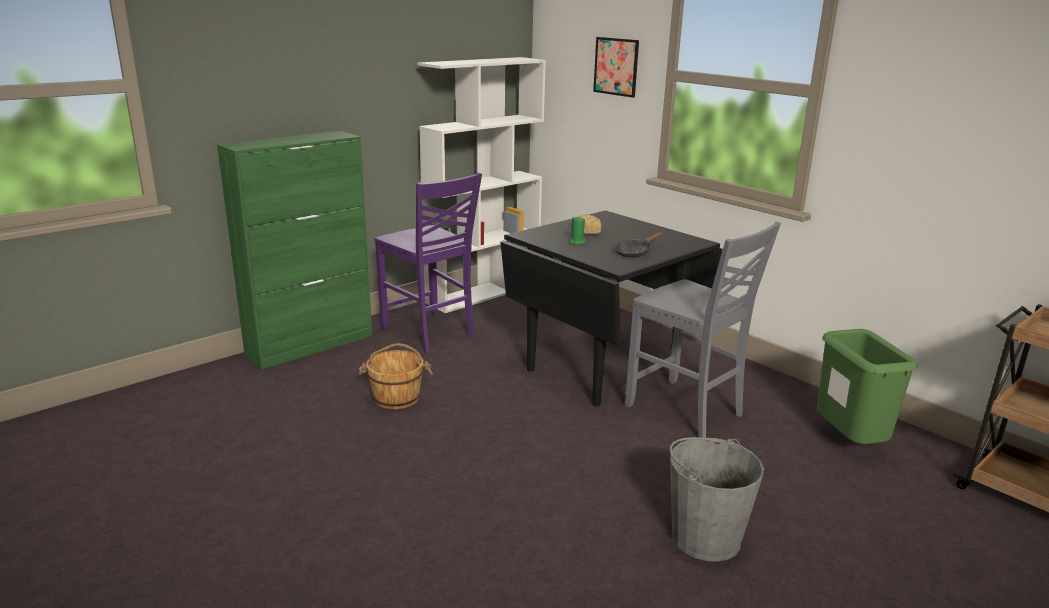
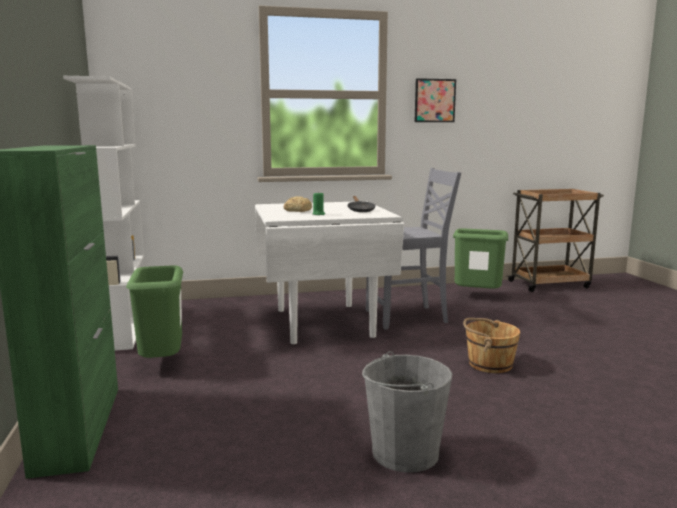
camera: 60 degrees left, 10 degrees down
(396, 397) = (271, 403): brown bucket -> brown bucket (489, 364)
(429, 333) = (163, 363): purple chair -> green trash can
(601, 368) = (322, 322): black dining table -> white dining table
(616, 66) = (206, 91): picture -> picture (434, 100)
(705, 537) = (553, 349): grey bucket -> grey bucket (404, 453)

